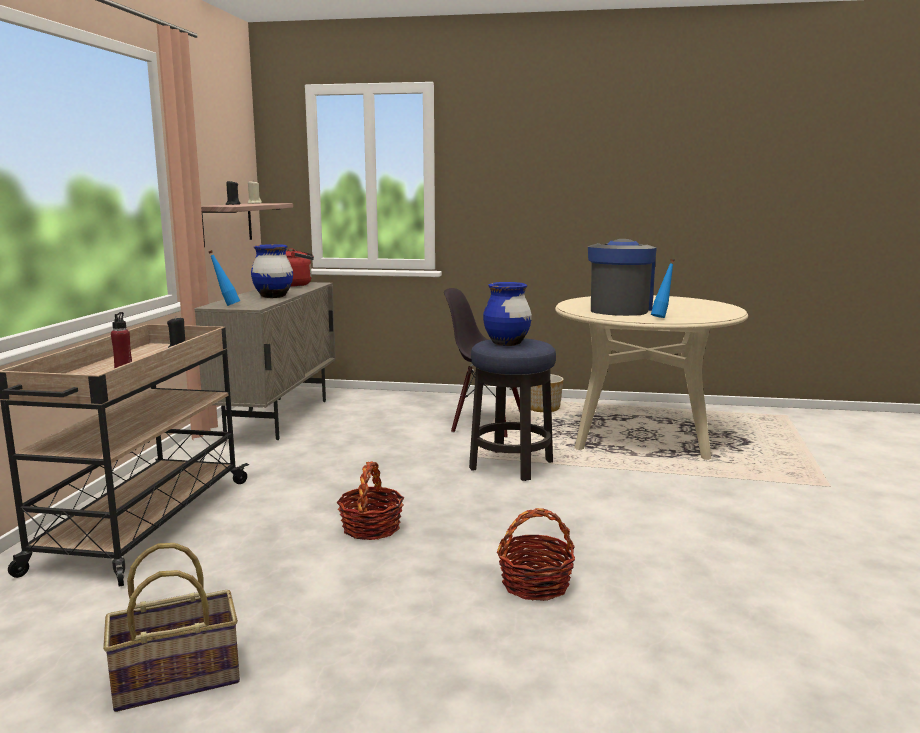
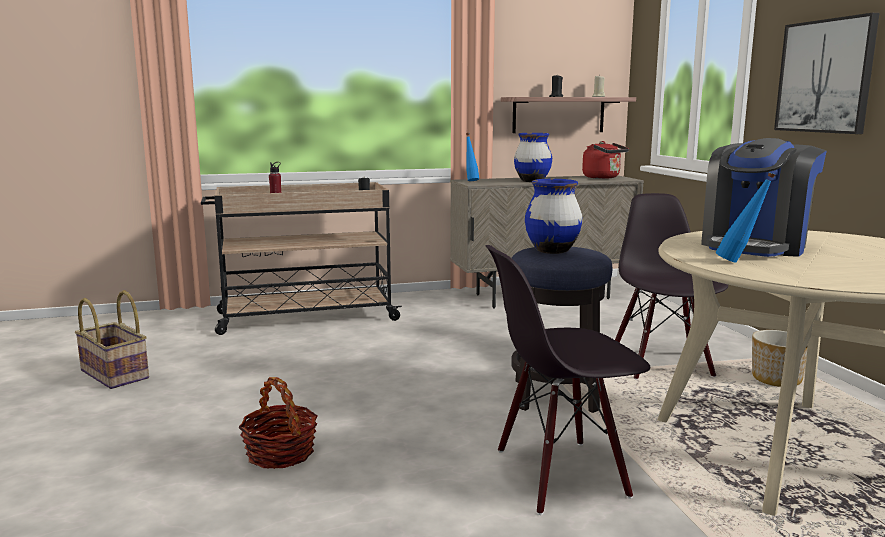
camera: 65 degrees right, 0 degrees up
(371, 528) = (349, 373): basket -> none
(516, 191) = (825, 76): none -> picture
(620, 309) = (755, 246): coffee machine -> coffee machine turned 135 degrees clockwise
(637, 493) = (560, 474): none -> black chair

